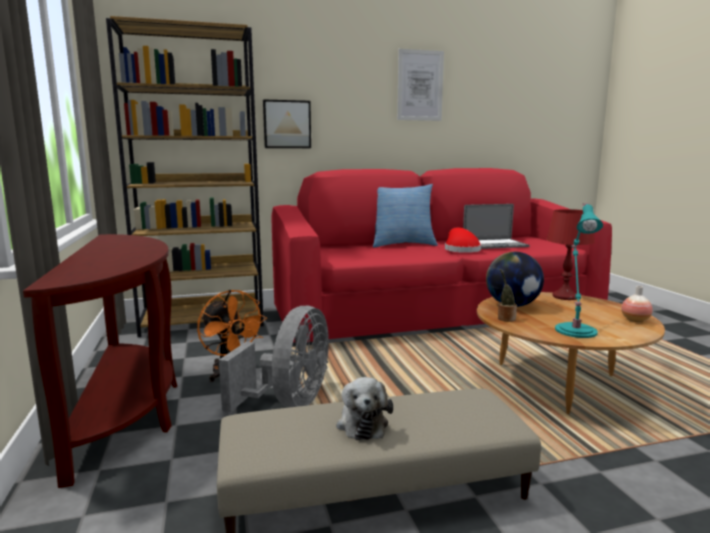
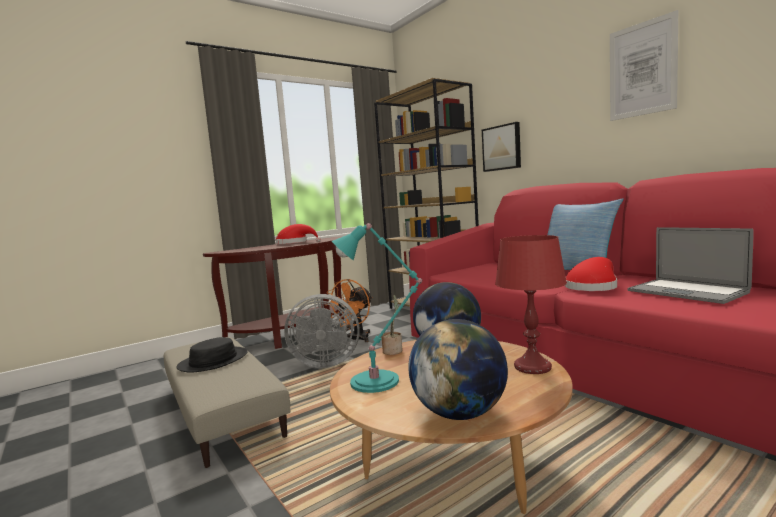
camera: 70 degrees right, 5 degrees down
(115, 249) = (294, 243): none -> red hat
(362, 423) = (213, 361): plush toy -> black hat
(635, 320) = (459, 413): vase -> globe

